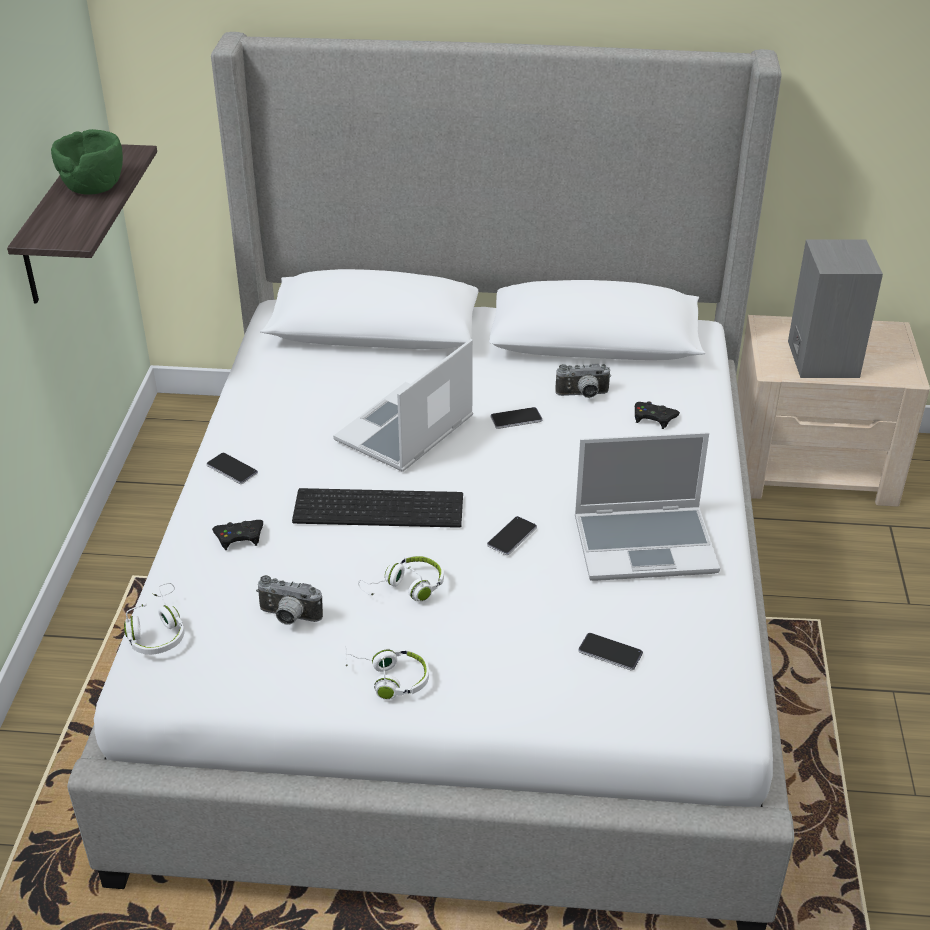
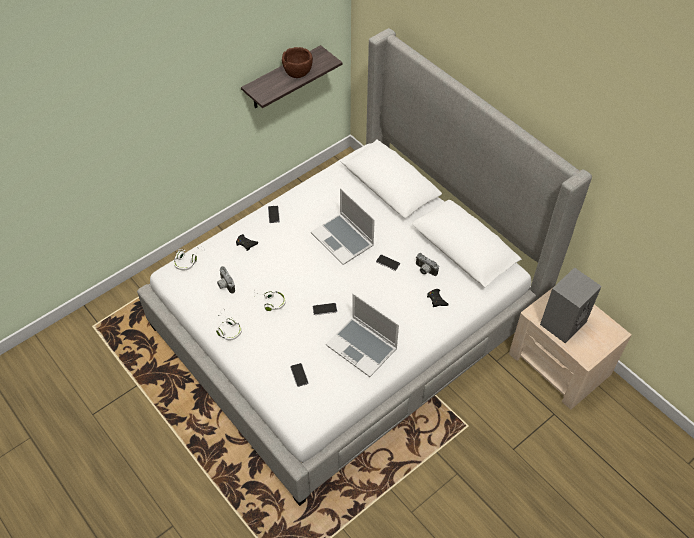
camera: 45 degrees right, 15 degrees up
(94, 186) = (298, 72): green bowl -> brown bowl
(380, 507) = (298, 265): keyboard -> none
(405, 431) = (343, 240): laptop -> laptop turned 120 degrees counterclockwise

